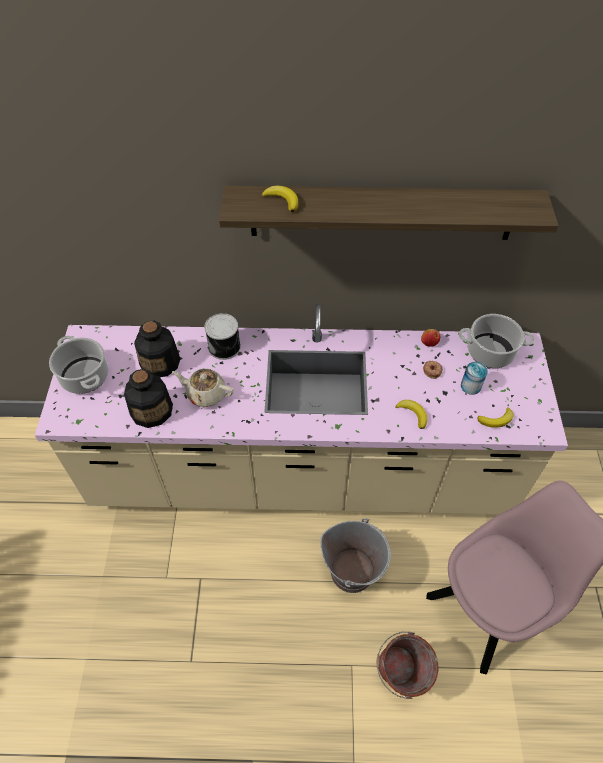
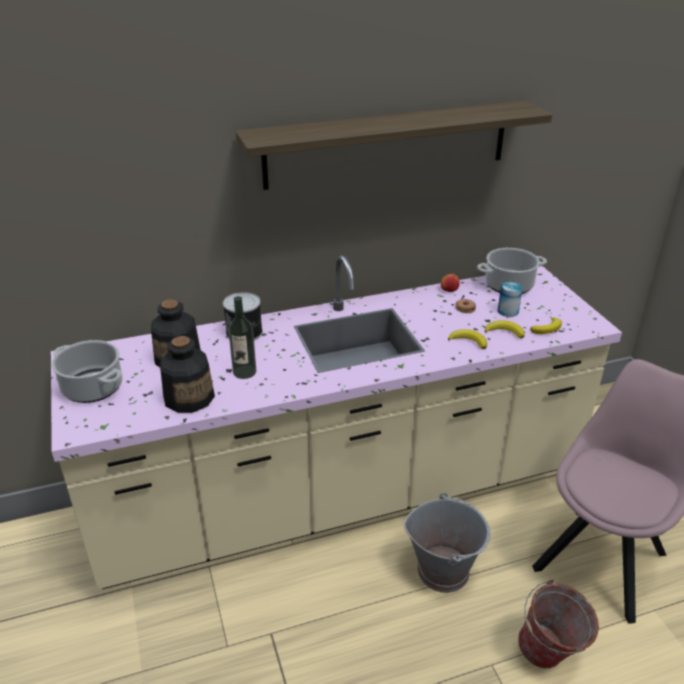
camera: 20 degrees left, 20 degrees down
(205, 394) = (244, 372): beige teapot -> bottle
(282, 200) = (300, 130): banana -> banana (504, 332)

